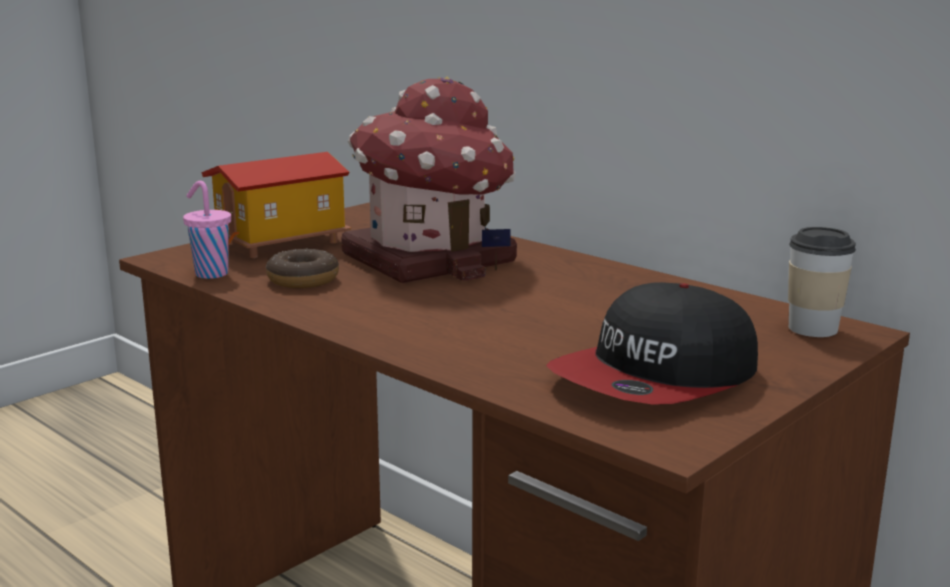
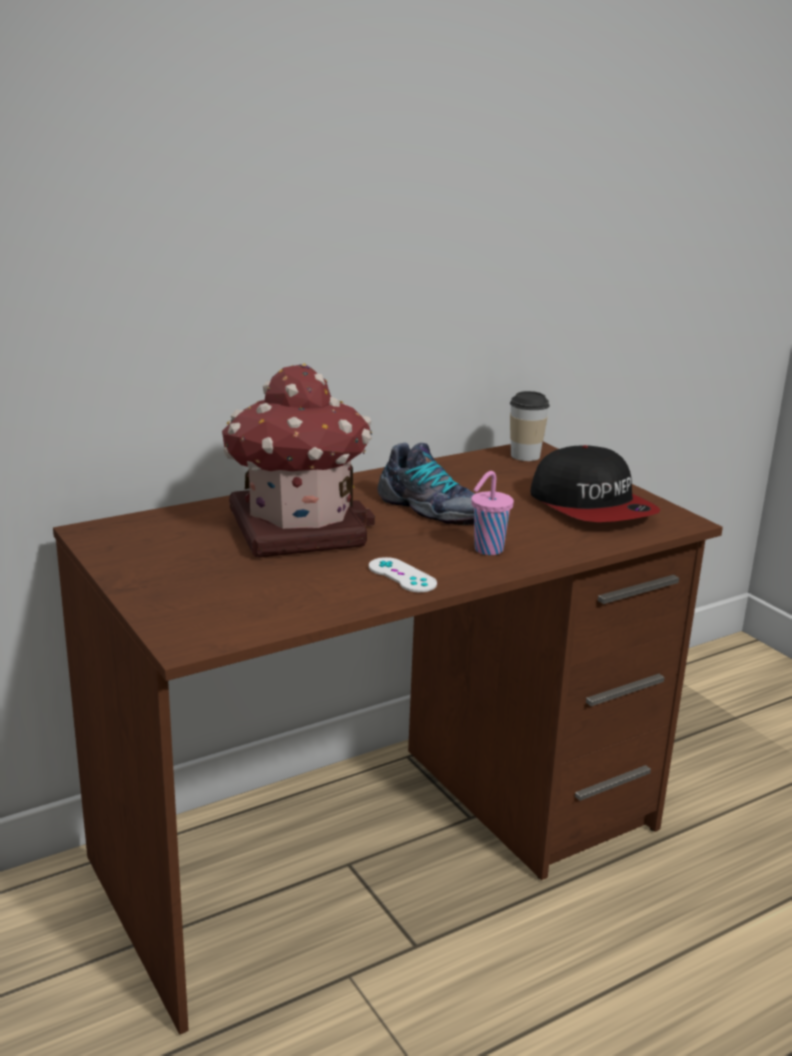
camera: 75 degrees left, 5 degrees up
(210, 274) = (270, 622): pink cup -> pink cup (487, 550)
(280, 243) = (186, 582): toy house -> none
(303, 280) = (321, 583): donut -> none
(339, 304) = (402, 575): none -> white game controller
(541, 300) = (433, 509): none -> shoe

